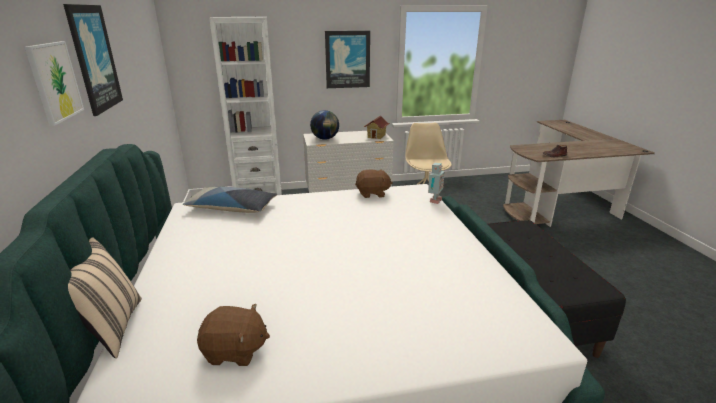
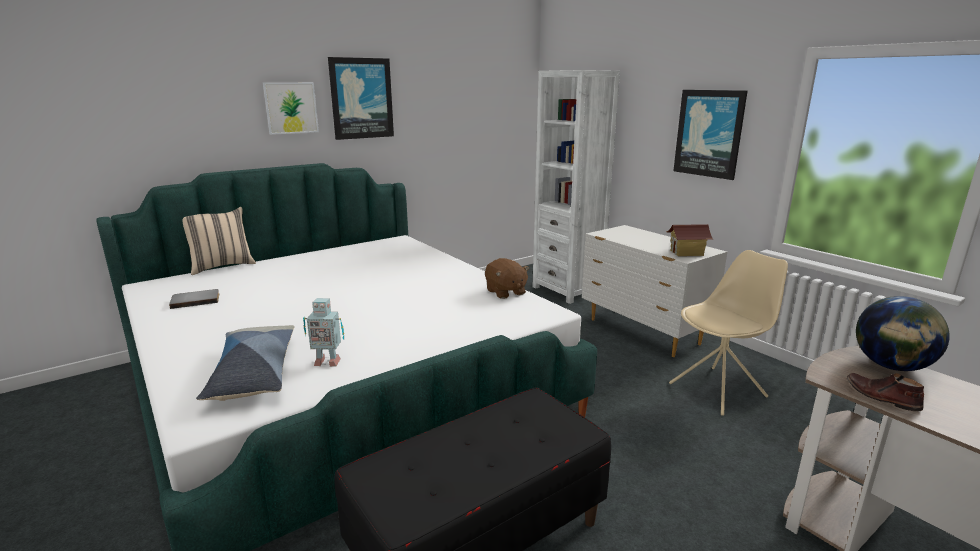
camera: 65 degrees right, 5 degrees down
(232, 208) = (411, 251): pillow -> pillow (253, 373)
(235, 351) = (195, 300): brown plush toy -> grey book
(325, 139) = (624, 235): globe -> globe (891, 366)
(434, 201) = (522, 326): toy robot -> toy robot (327, 361)

